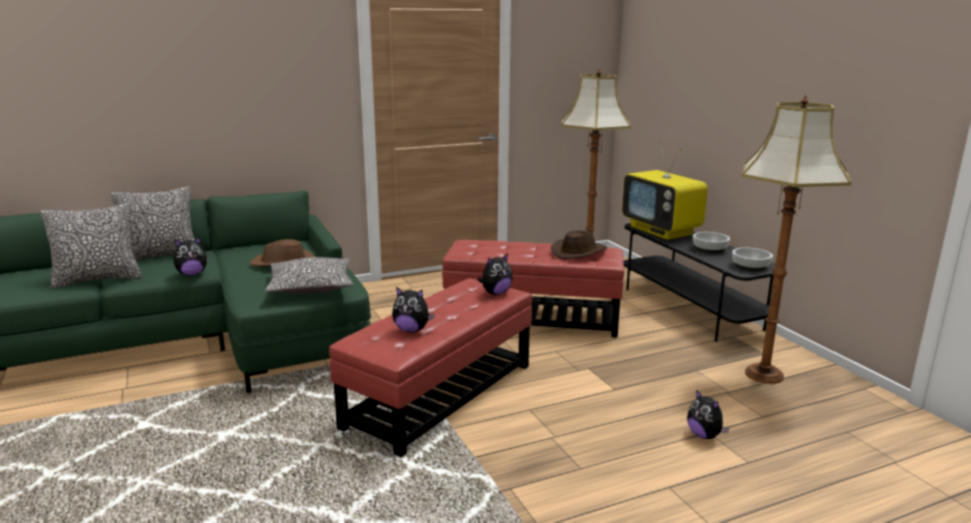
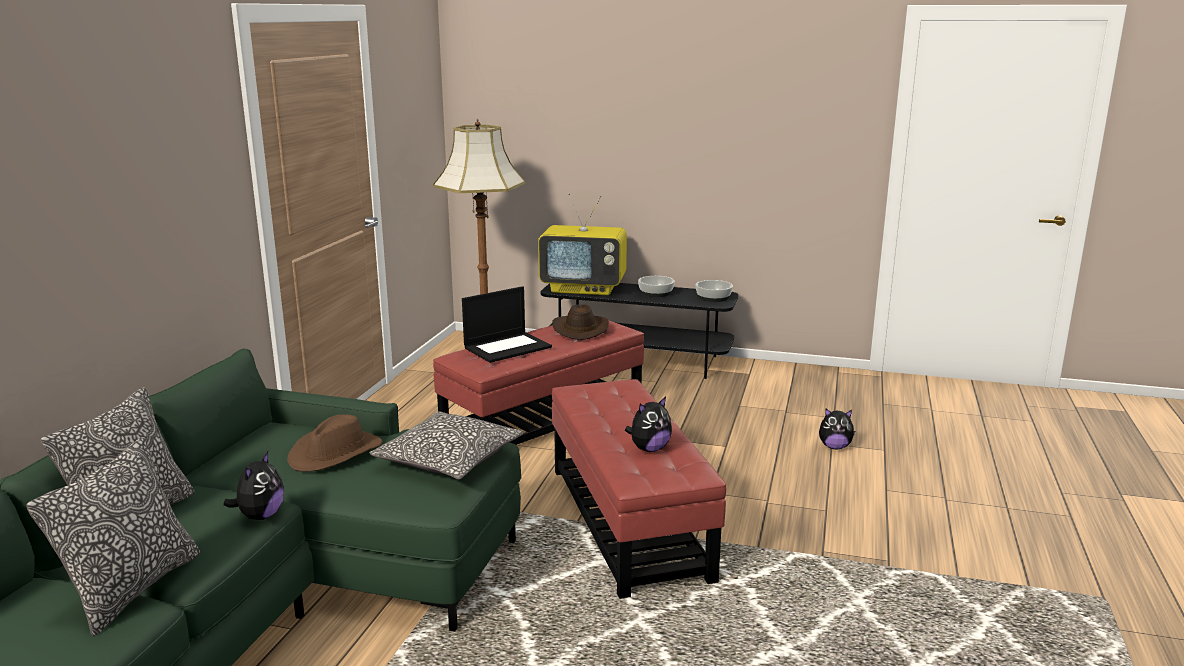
camera: 50 degrees left, 0 degrees up
(495, 293) = (617, 389): plush toy -> none
(505, 247) = (508, 347): none -> laptop
(765, 375) = (779, 388): floor lamp -> none

